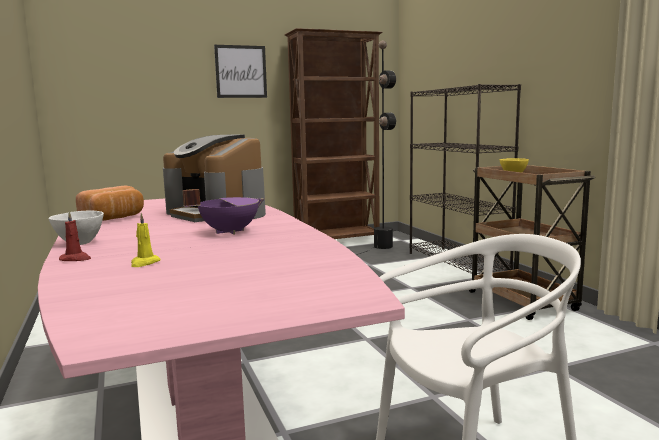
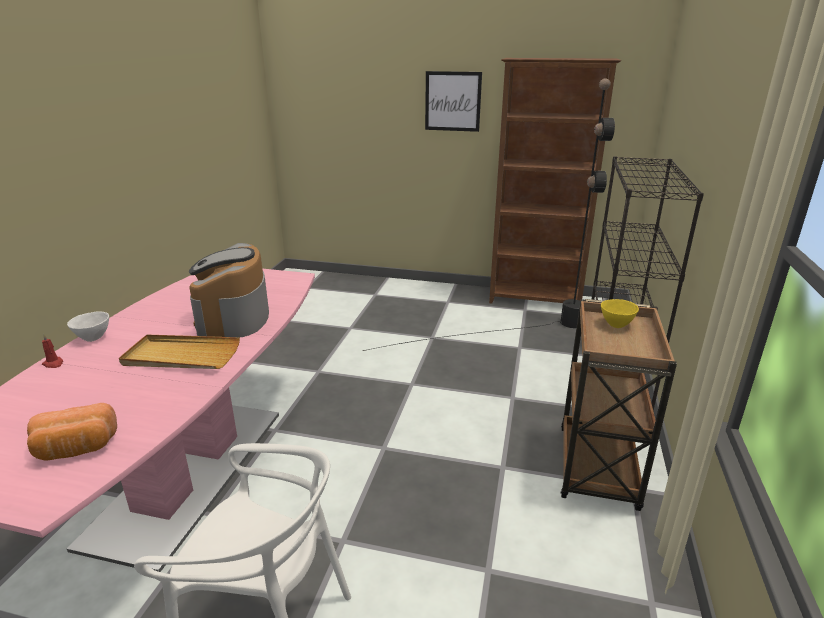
camera: 35 degrees right, 15 degrees up
(115, 219) = (172, 301): bread -> bread (76, 449)
(144, 263) = (64, 387): yellow candle -> none
(229, 231) = (181, 356): purple cooking pot -> beige tray

